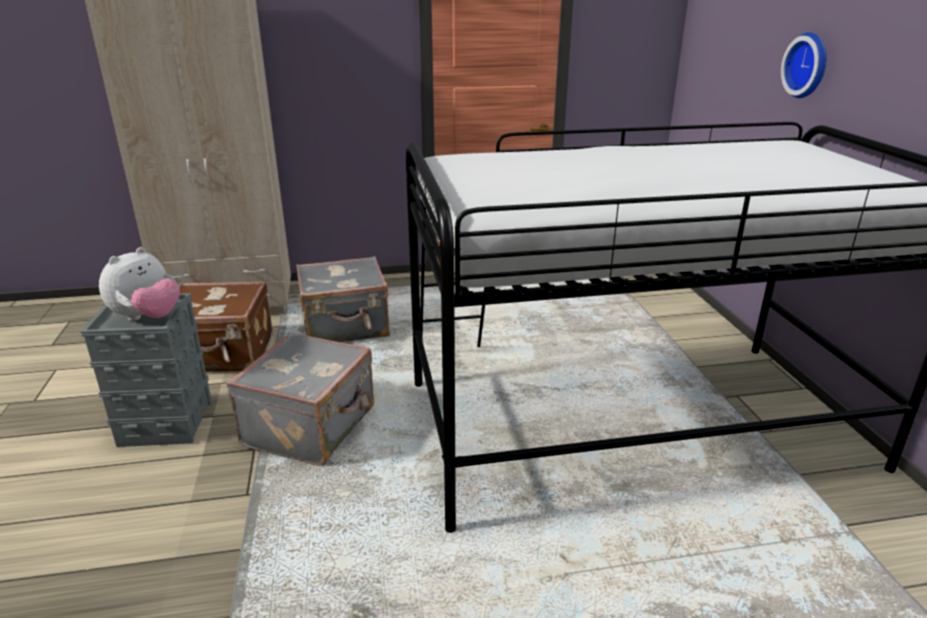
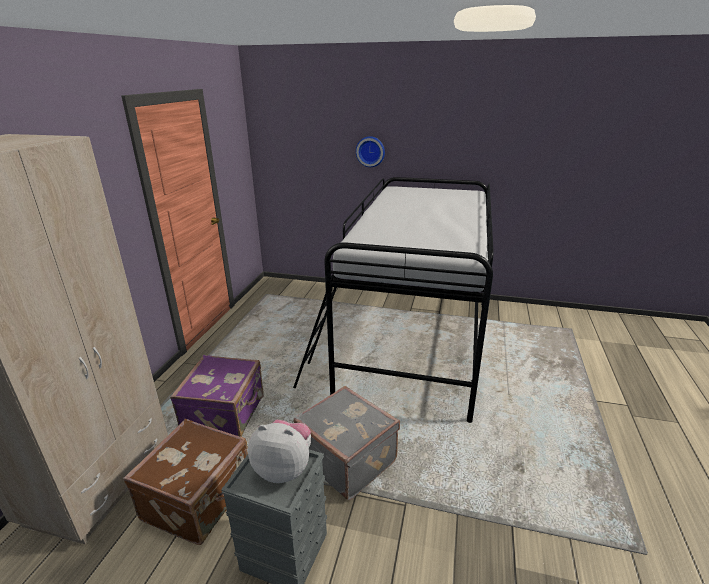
camera: 65 degrees left, 0 degrees up
(147, 318) = (284, 468): plush toy -> plush toy turned 45 degrees counterclockwise
(346, 327) = (226, 415): grey suitcase -> purple suitcase

